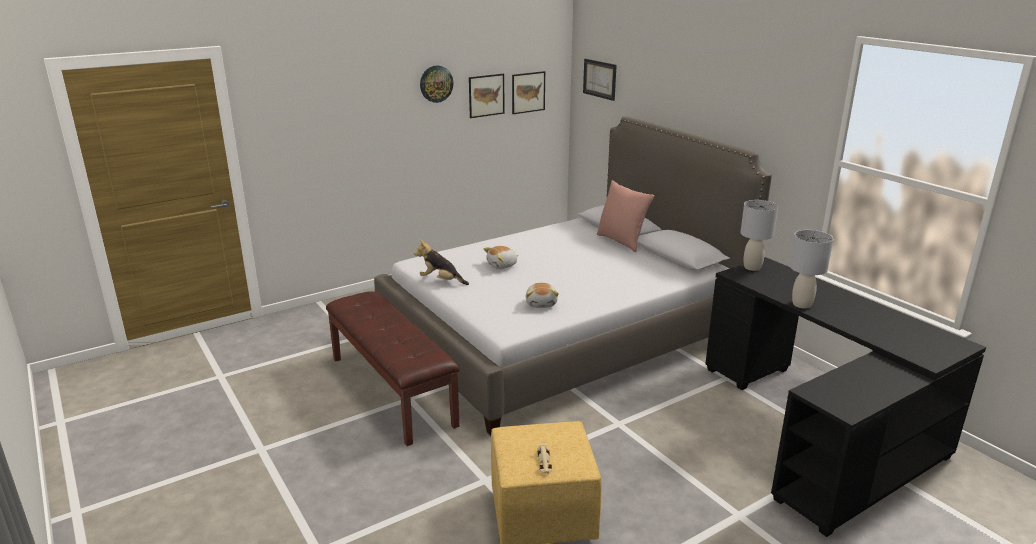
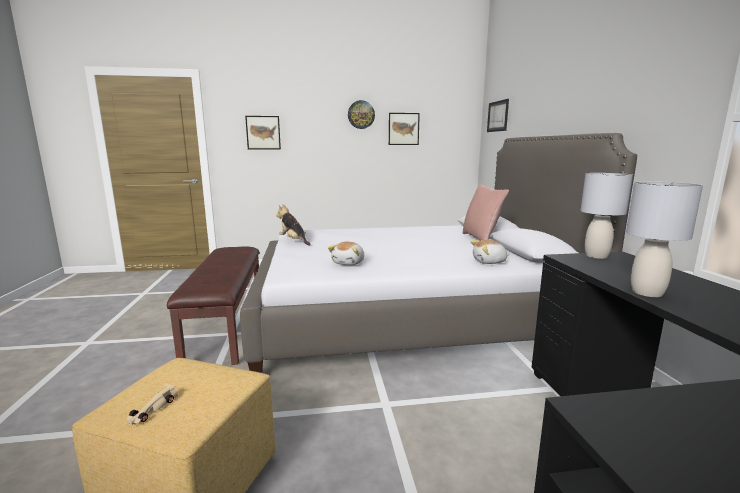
camera: 25 degrees right, 10 degrees down
(502, 265) = (354, 239): plush toy -> plush toy (489, 262)
(528, 92) = (441, 131): picture -> picture (263, 132)

